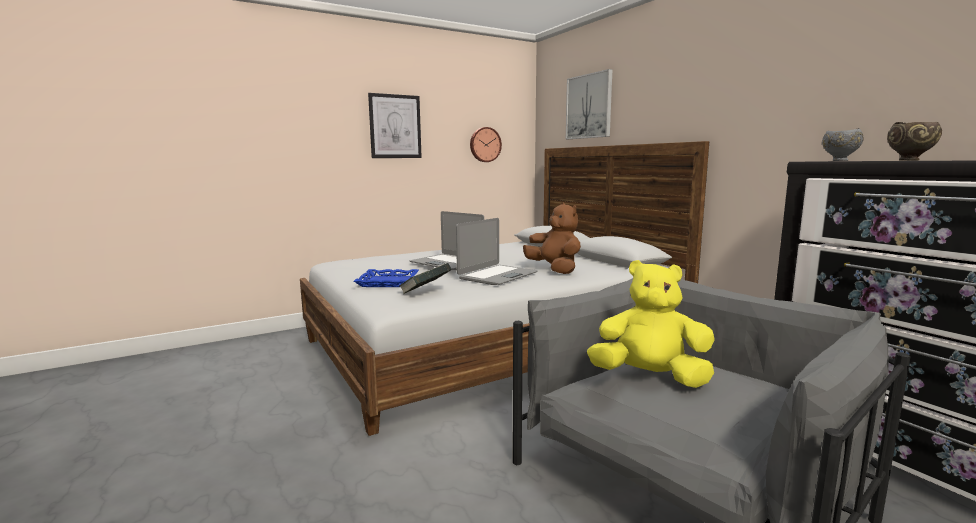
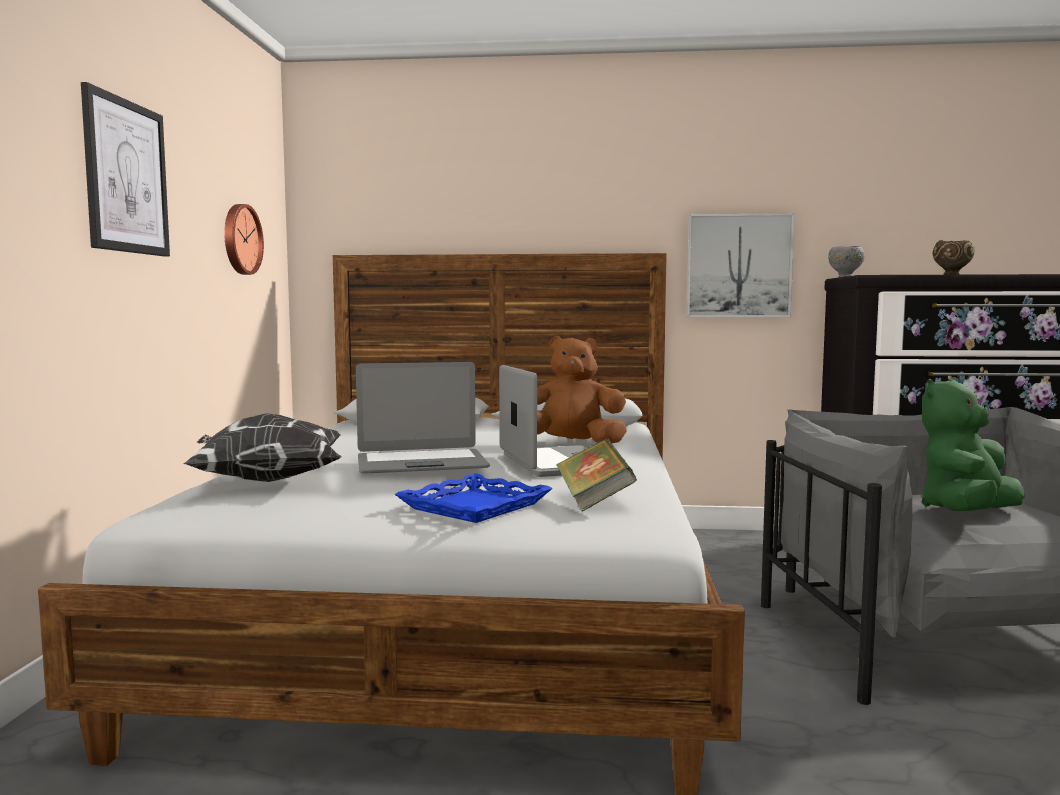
camera: 55 degrees left, 5 degrees down
(387, 258) = (267, 481): none -> pillow
(589, 106) = (432, 190): picture -> picture (738, 266)
(649, 377) = (966, 513): yellow plush toy -> green plush toy

